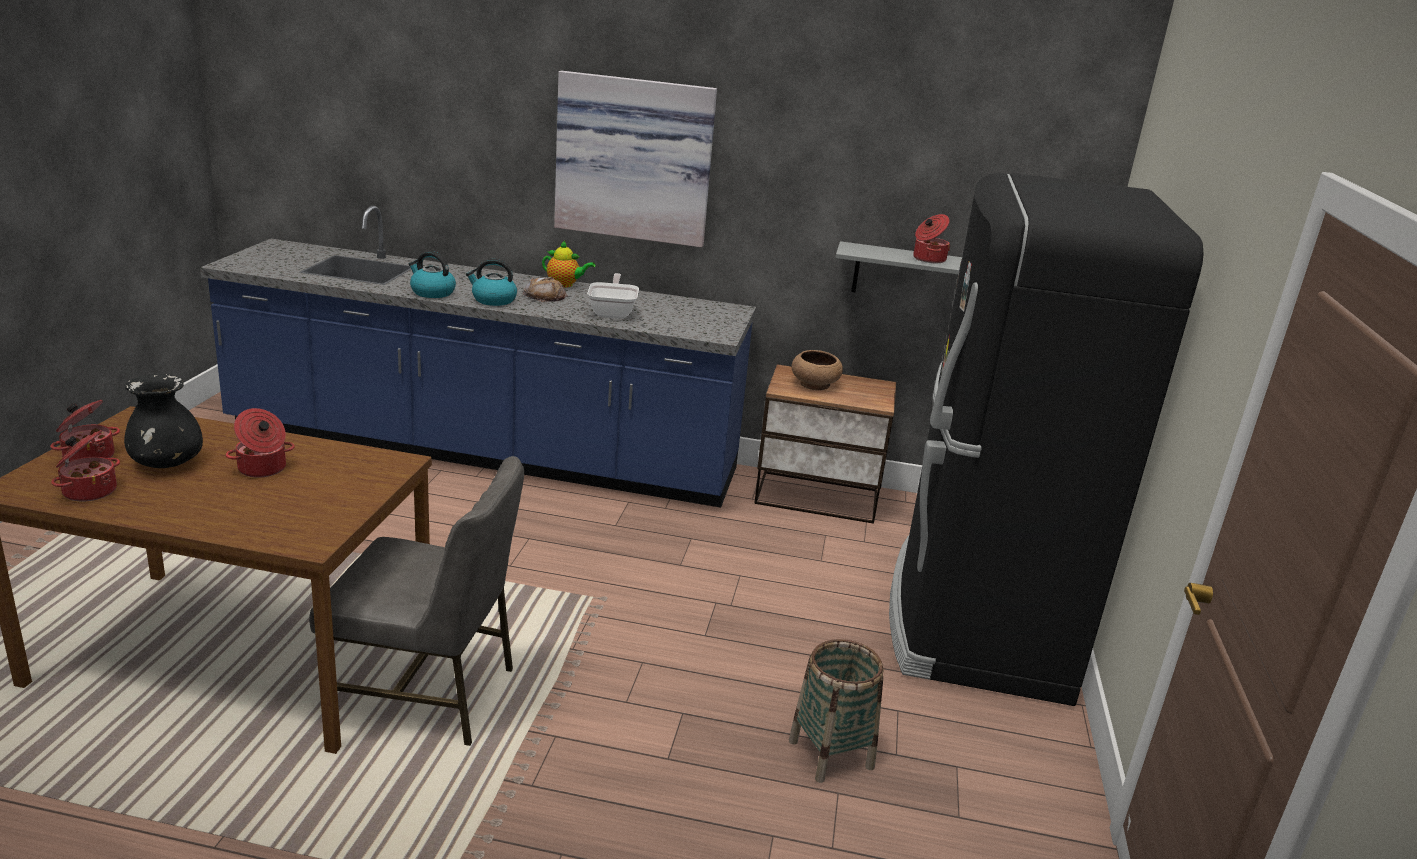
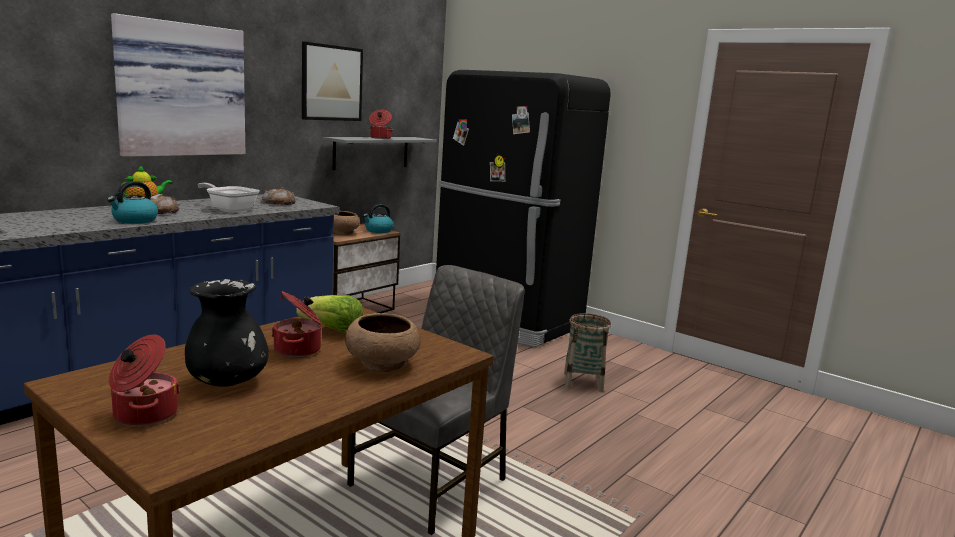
camera: 60 degrees left, 10 degrees down
(89, 491) = (242, 421): cooking pot -> none
(251, 513) = (383, 364): none -> brown bowl
(328, 469) = (332, 331): none -> lettuce
(432, 292) = (71, 227): kettle -> kettle (378, 231)
(692, 319) = (278, 203): none -> bread
(866, 164) = (331, 83): none -> picture

